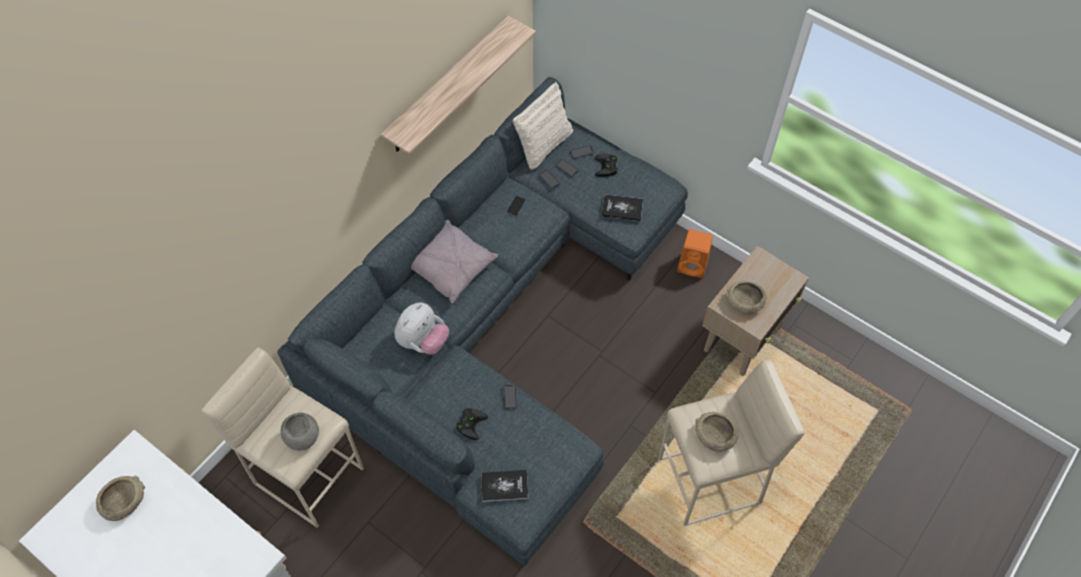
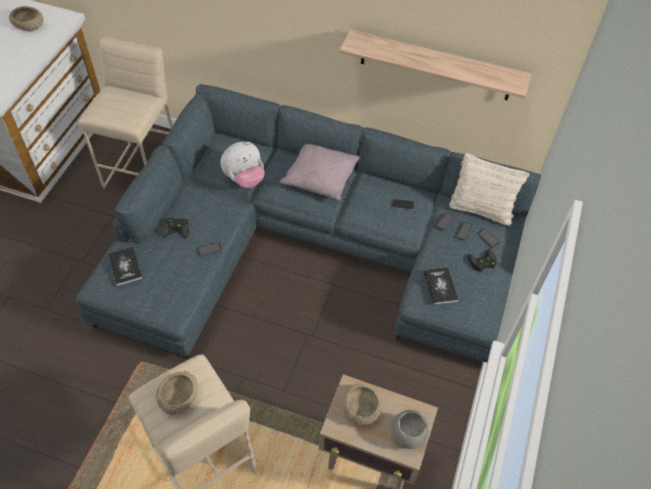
camera: 70 degrees right, 5 degrees down
(302, 437) = (115, 112): grey bowl -> grey bowl (407, 435)
(423, 341) = (244, 179): plush toy -> plush toy turned 45 degrees counterclockwise
(693, 266) = (438, 393): orange speaker -> none

